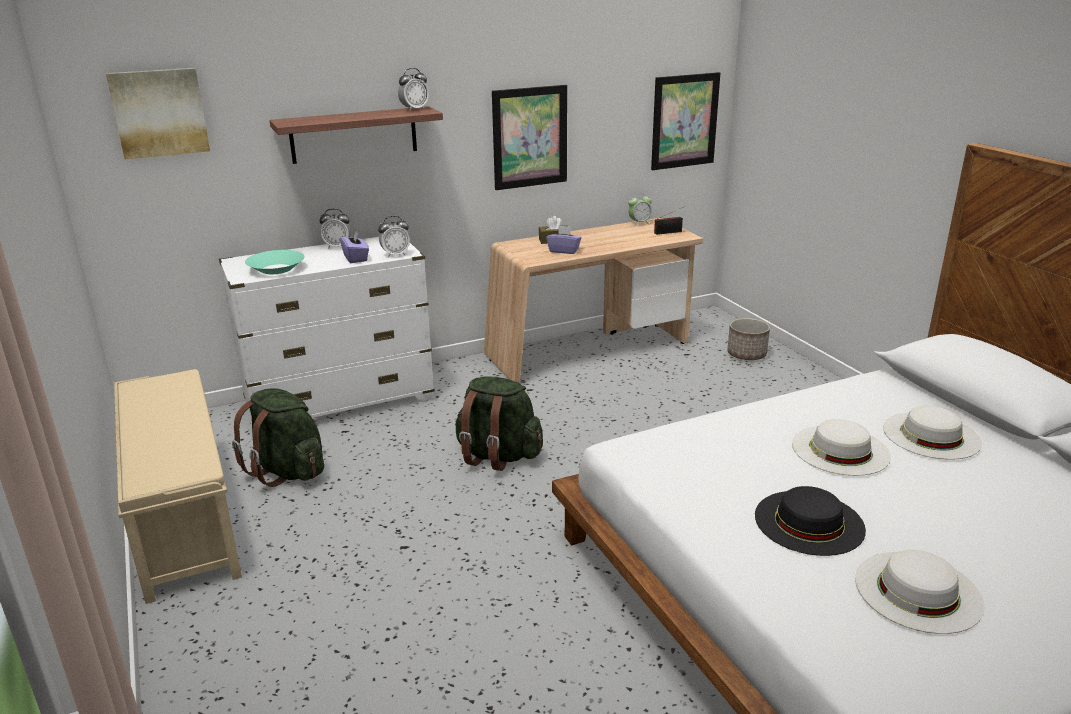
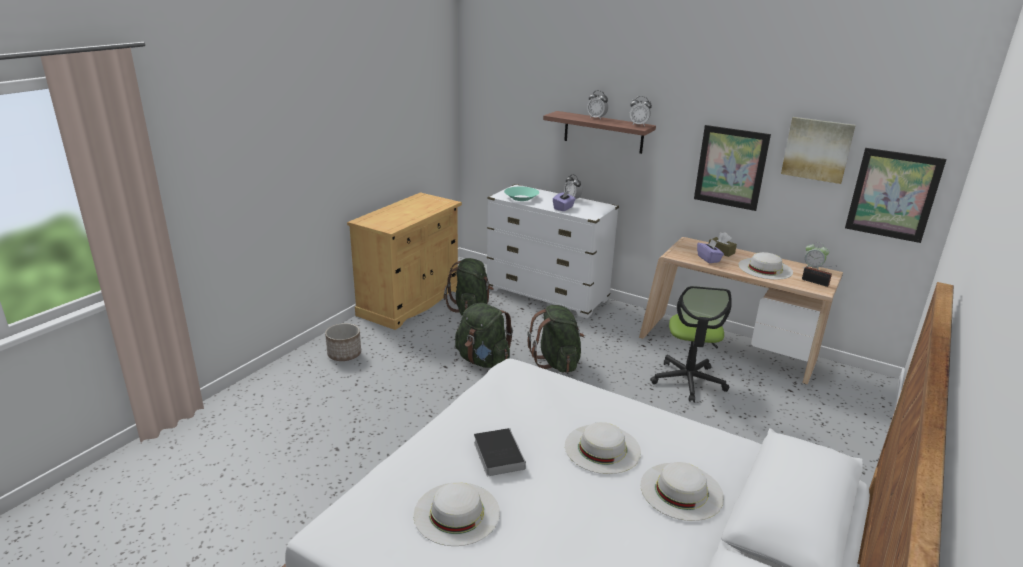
camera: 55 degrees right, 0 degrees up
(159, 113) = (504, 93): picture -> picture (817, 149)
(183, 516) = (410, 302): beige bench -> beige cabinet
(395, 255) = (584, 214): alarm clock -> alarm clock (596, 118)
(429, 509) = (483, 361): none -> green backpack
(616, 238) = (765, 268): none -> white hat
(621, 394) = (688, 381): none -> office chair
(747, 354) = (838, 419): planter -> planter (344, 355)
(809, 522) = (497, 454): black hat -> book

